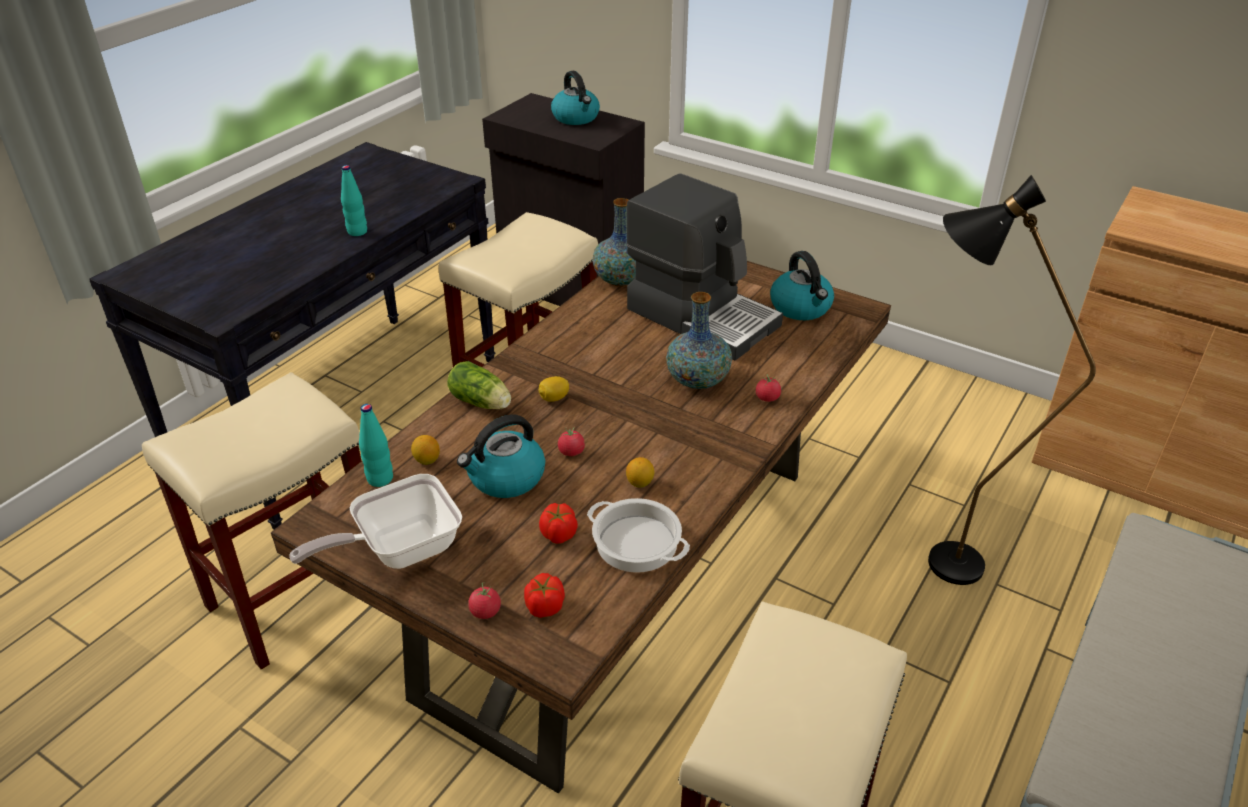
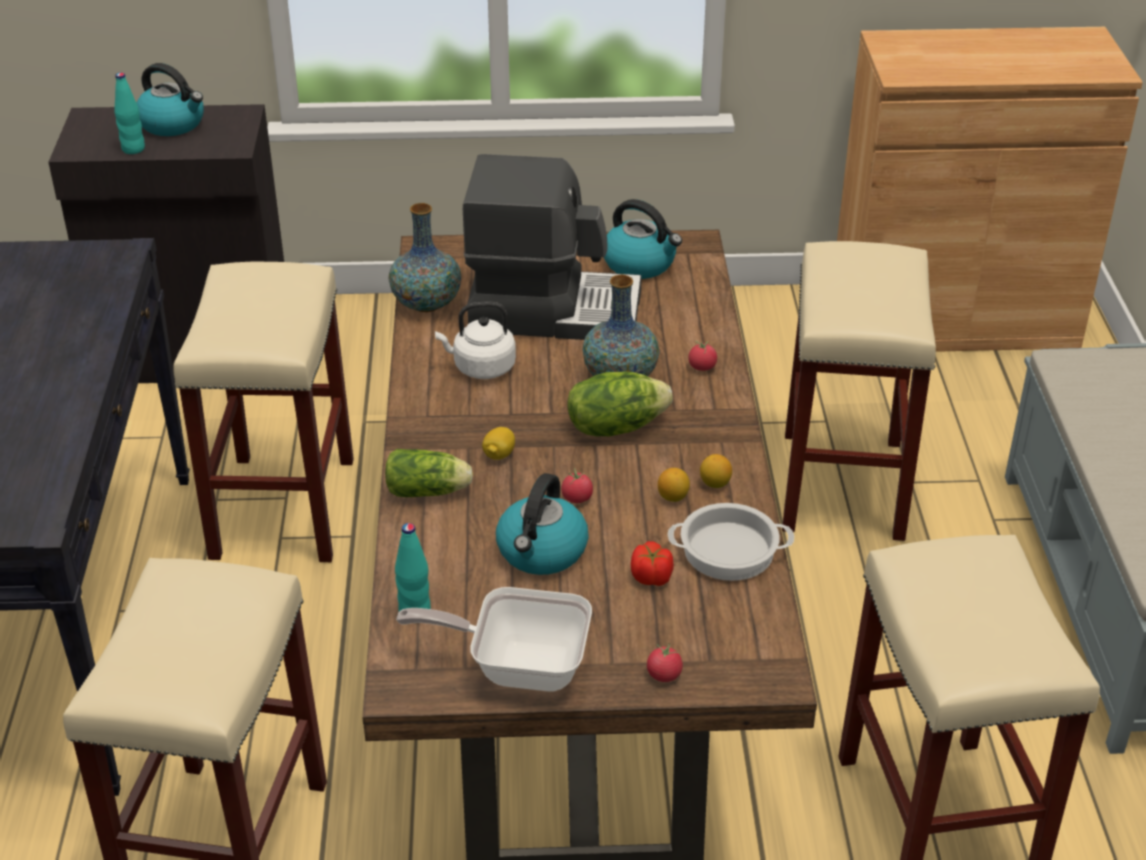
camera: 35 degrees left, 0 degrees up
(357, 232) = (74, 359): turquoise bottle -> turquoise bottle (133, 149)
(399, 550) = (518, 666): frying pan -> frying pan turned 75 degrees clockwise
(427, 460) = (441, 572): lemon -> lemon (715, 483)
(544, 606) = (711, 643): tomato -> none
(608, 335) = (481, 368): none -> white kettle
(655, 413) = (615, 426): none -> lettuce
(934, 561) = (844, 487): black floor lamp -> beige stool

